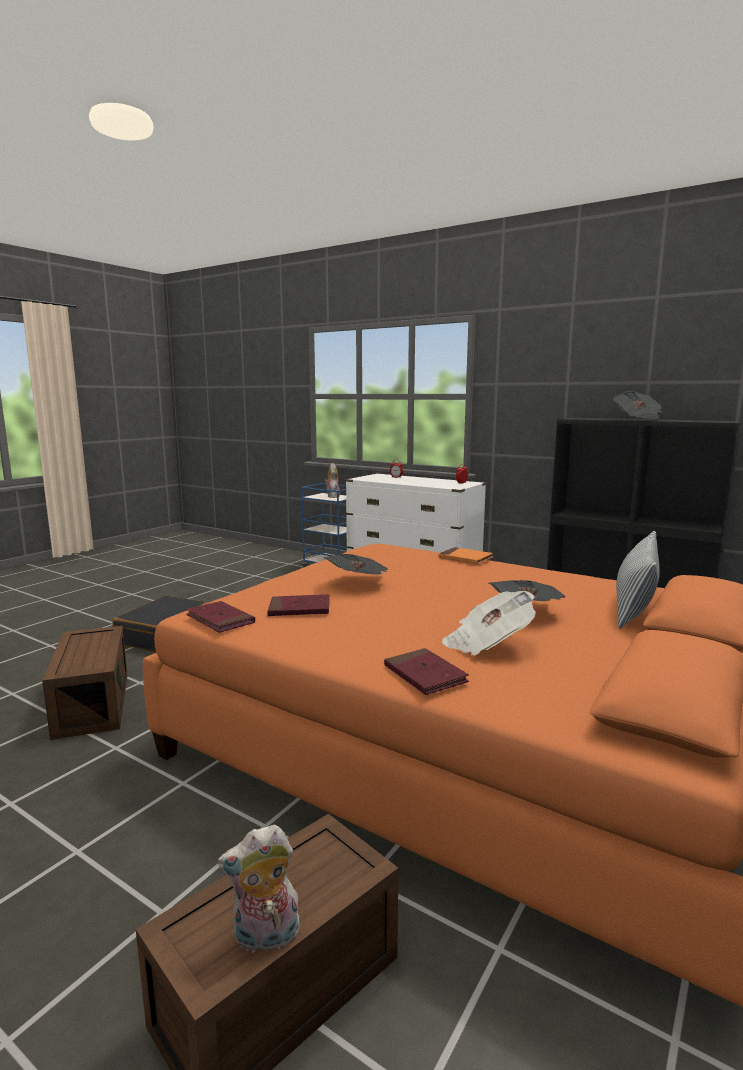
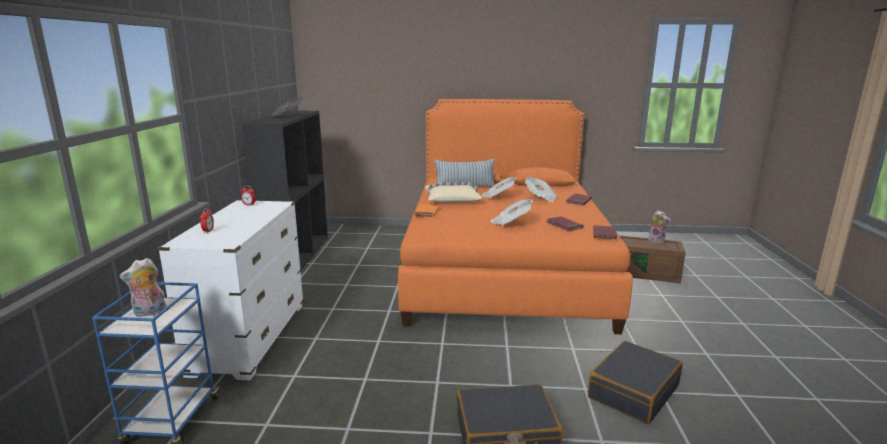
camera: 120 degrees left, 5 degrees up
(91, 703) = (633, 391): brown storage box -> black suitcase
(534, 581) = (452, 199): none -> beige pillow

